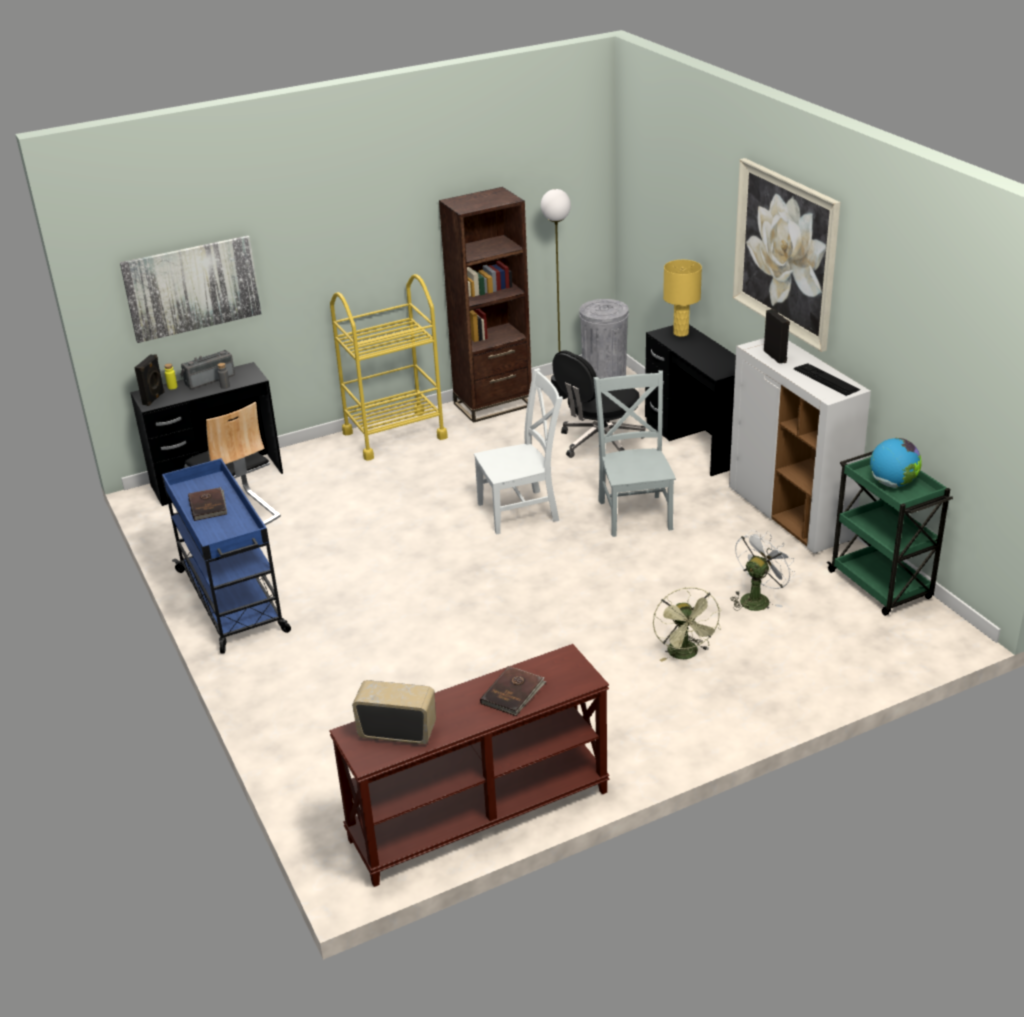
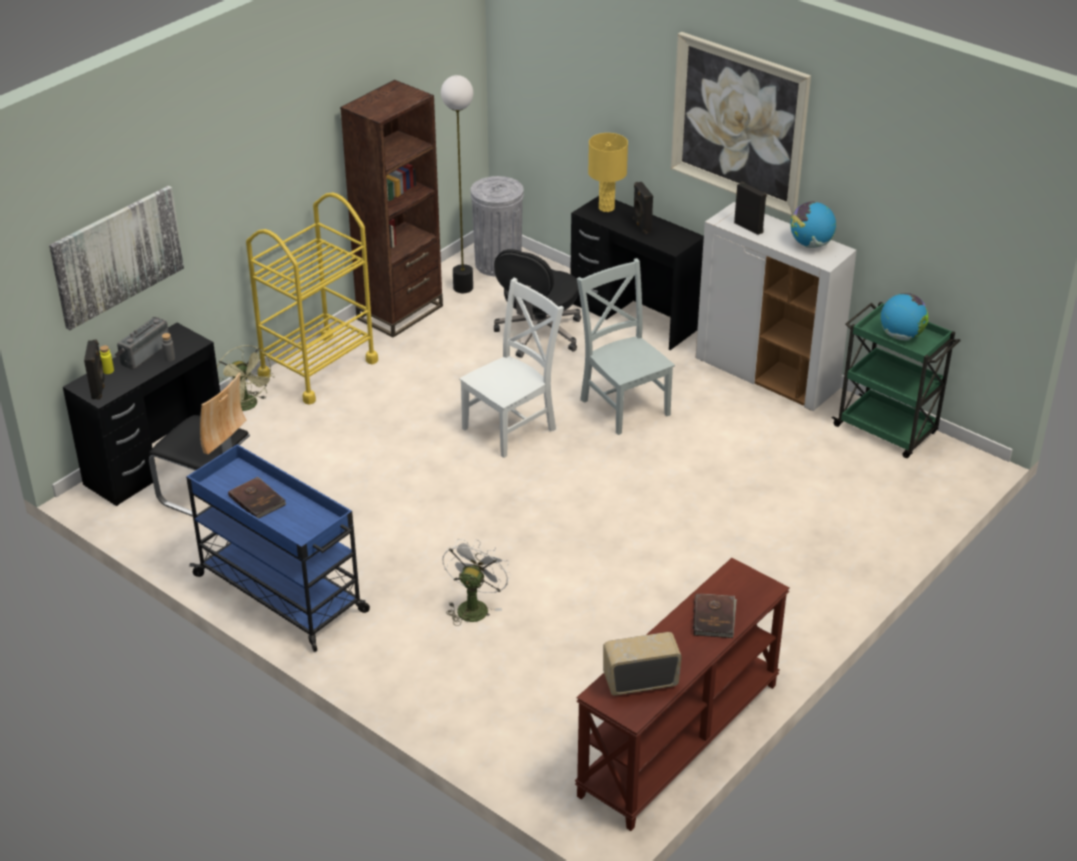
camera: 25 degrees left, 5 degrees up
(686, 655) = (761, 538): green fan -> green fan (248, 406)
(702, 351) = (641, 226): none -> black speaker
(757, 598) = (789, 468): white fan -> white fan (474, 606)
(826, 379) = (810, 244): keyboard -> globe

